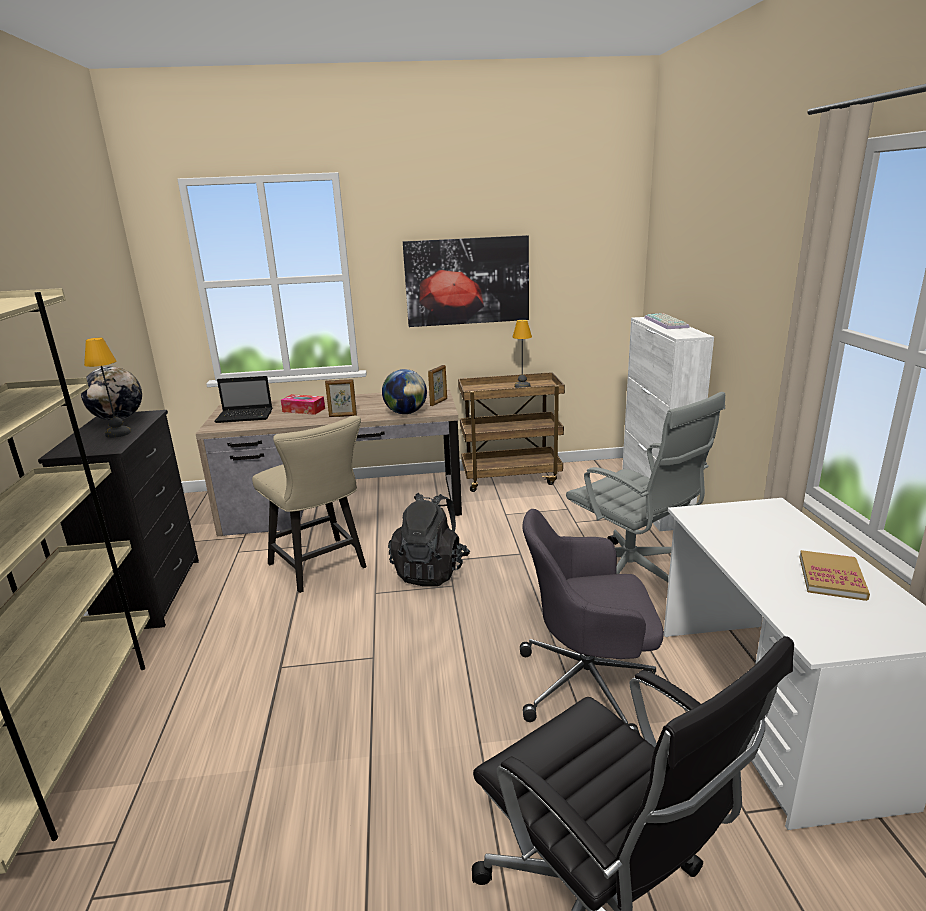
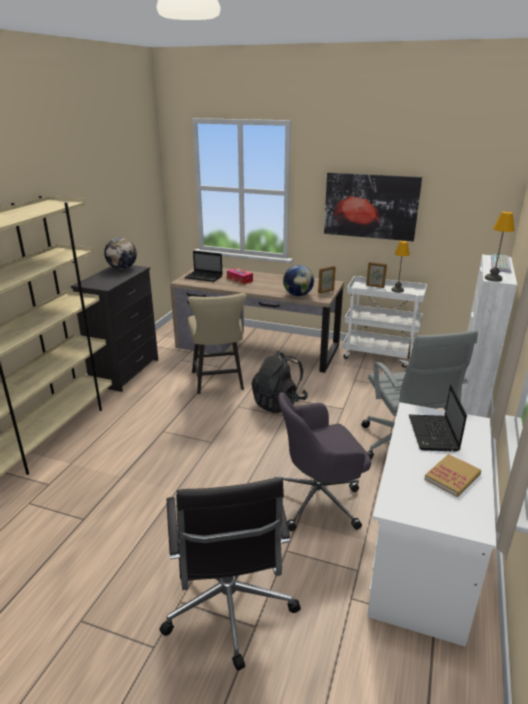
camera: 25 degrees right, 5 degrees up
(117, 433) = (115, 278): table lamp -> table lamp (493, 278)
(343, 416) = (258, 289): picture frame -> picture frame (375, 286)
(511, 477) = (380, 355): brown cart -> white cart
(588, 685) = (319, 499): grey office chair -> grey office chair turned 45 degrees counterclockwise
(750, 533) = (434, 434): none -> laptop

